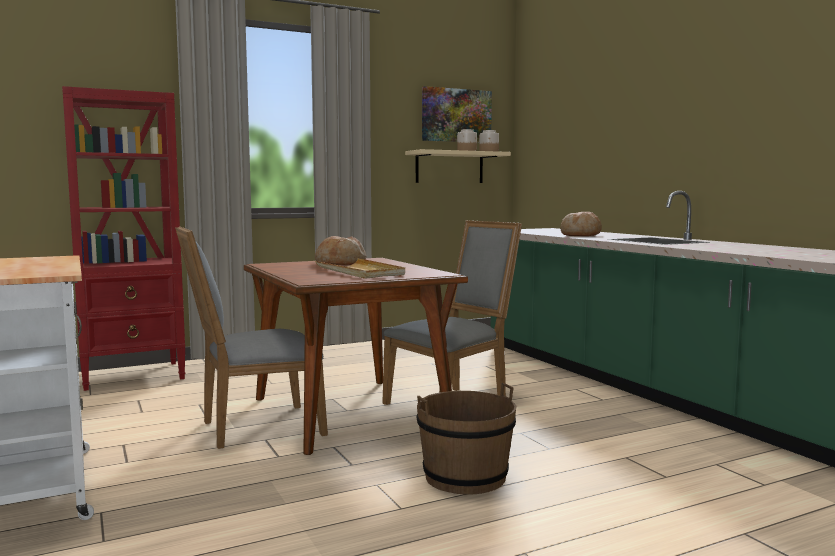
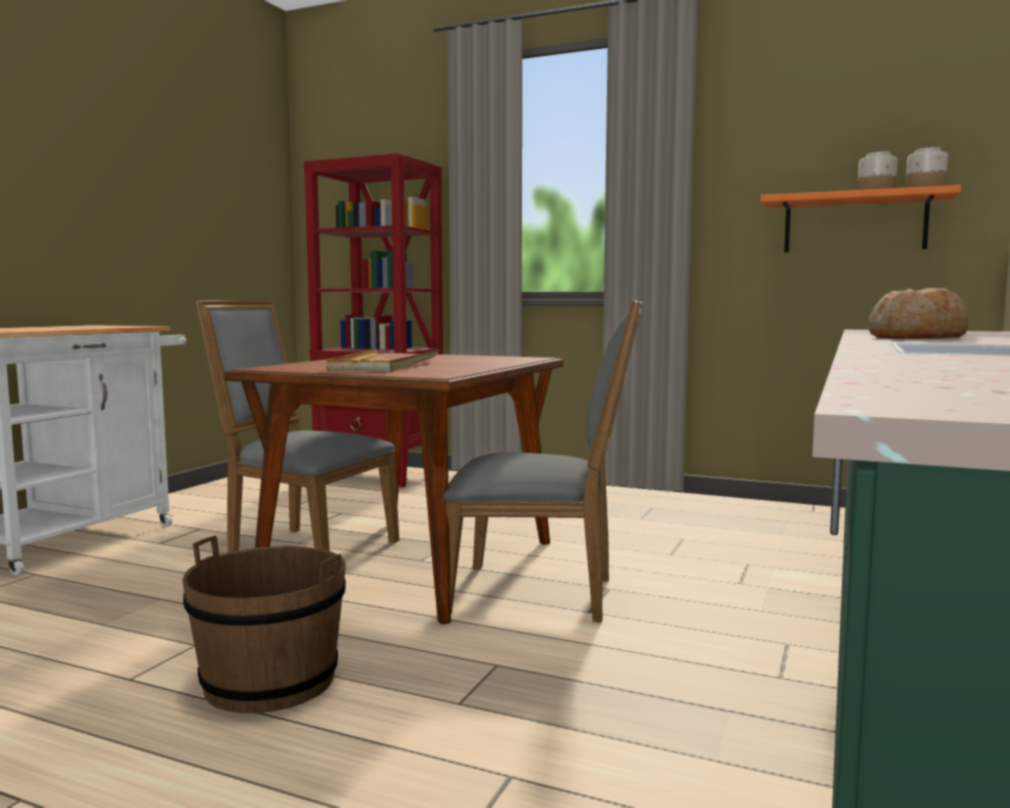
camera: 50 degrees right, 0 degrees up
(341, 263) = (455, 358): bread -> none
(449, 167) = (854, 224): beige shelf -> orange shelf
(456, 115) = (873, 131): picture -> none

